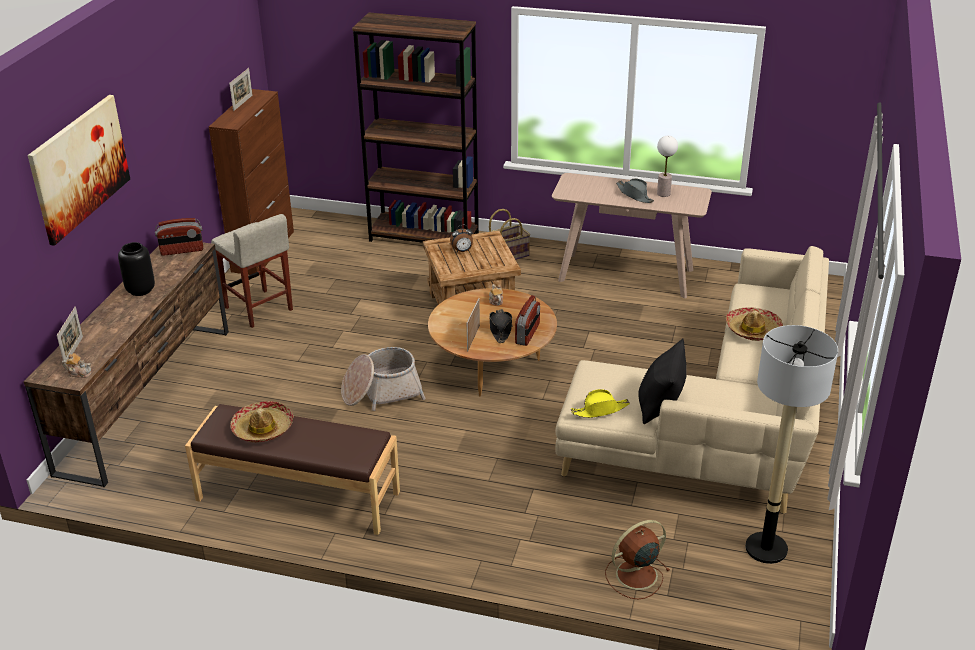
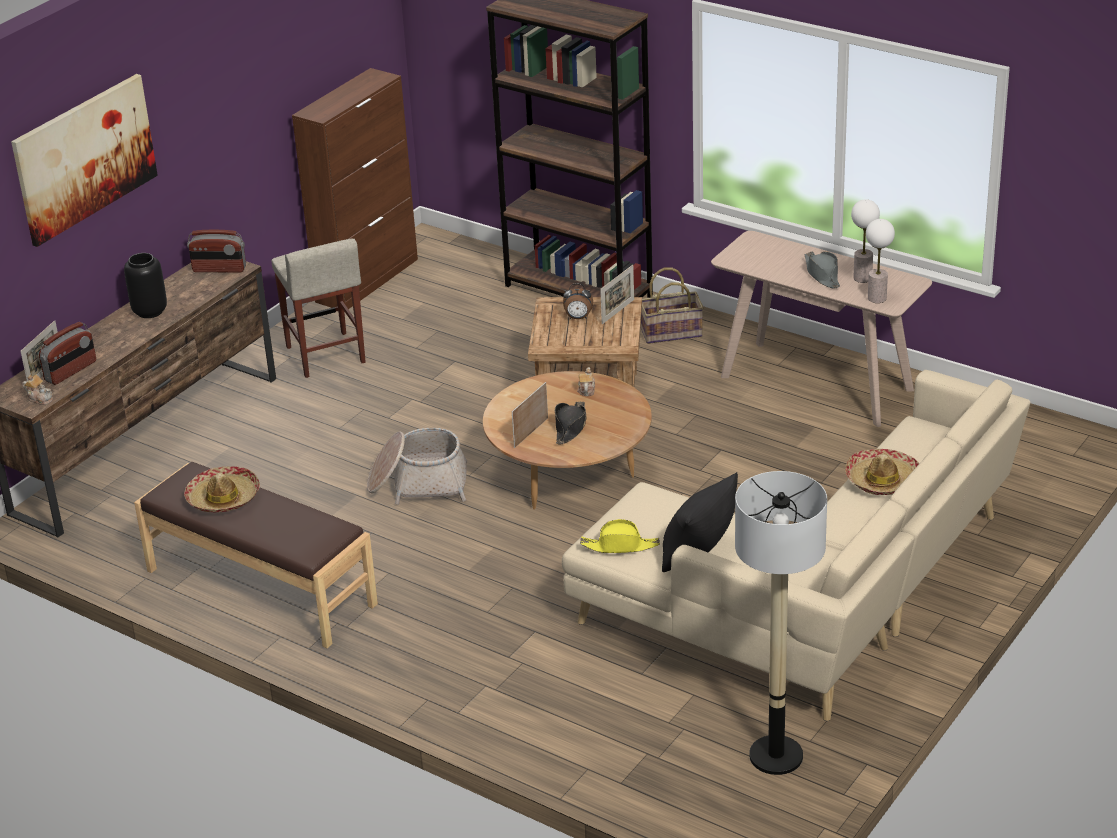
camera: 20 degrees right, 0 degrees up
(243, 103) = (349, 87): picture frame -> picture frame (618, 311)
(528, 334) = (601, 438): radio -> radio (71, 371)
(635, 575) = (596, 753): brown fan -> none
(682, 205) = (877, 298): none -> table lamp

